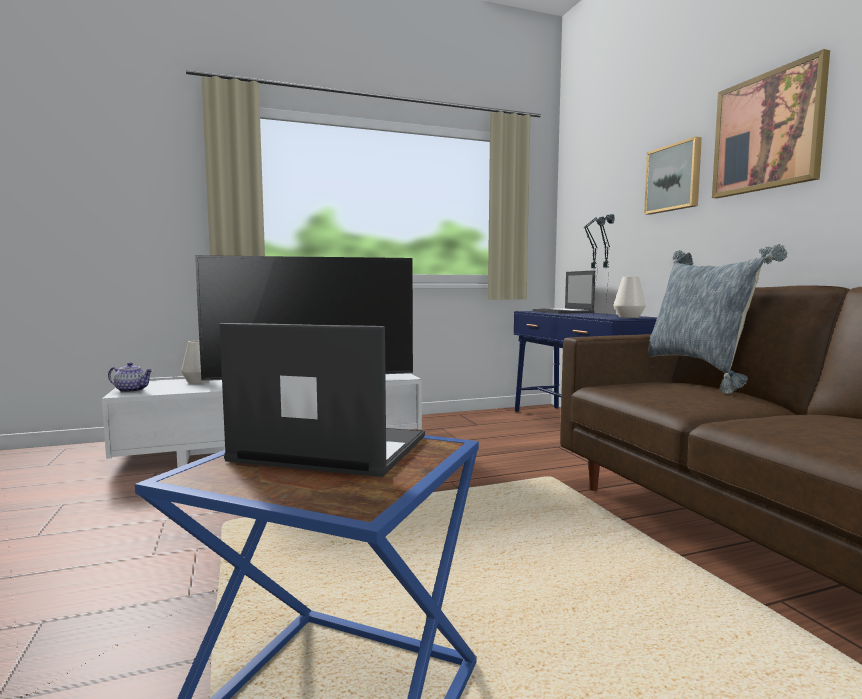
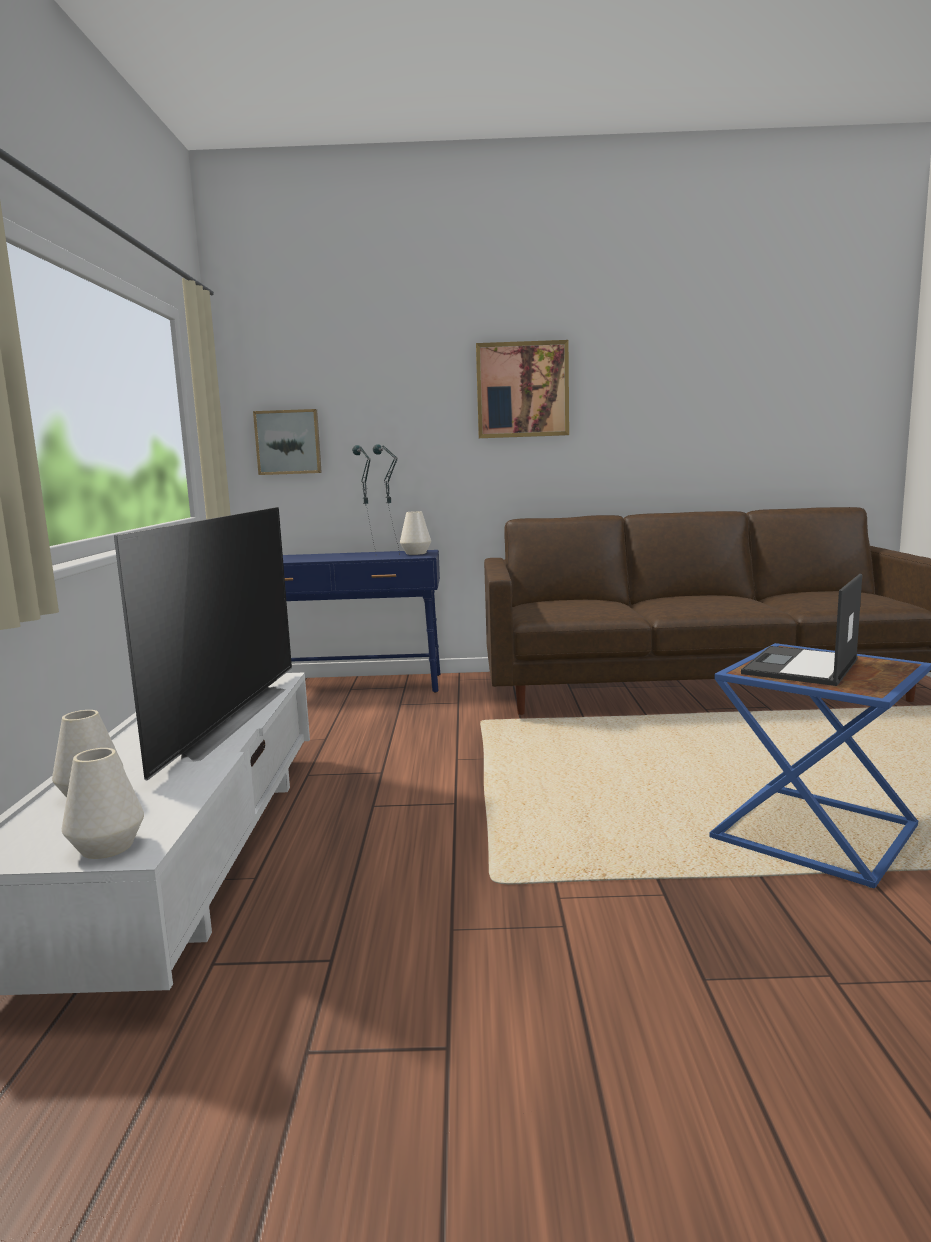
camera: 70 degrees left, 5 degrees up
(132, 390) = (106, 847): teapot -> white vase
(563, 312) = (295, 557): laptop -> none
(674, 178) = (425, 412): picture -> picture (288, 442)
(698, 382) = (543, 599): pillow -> none

